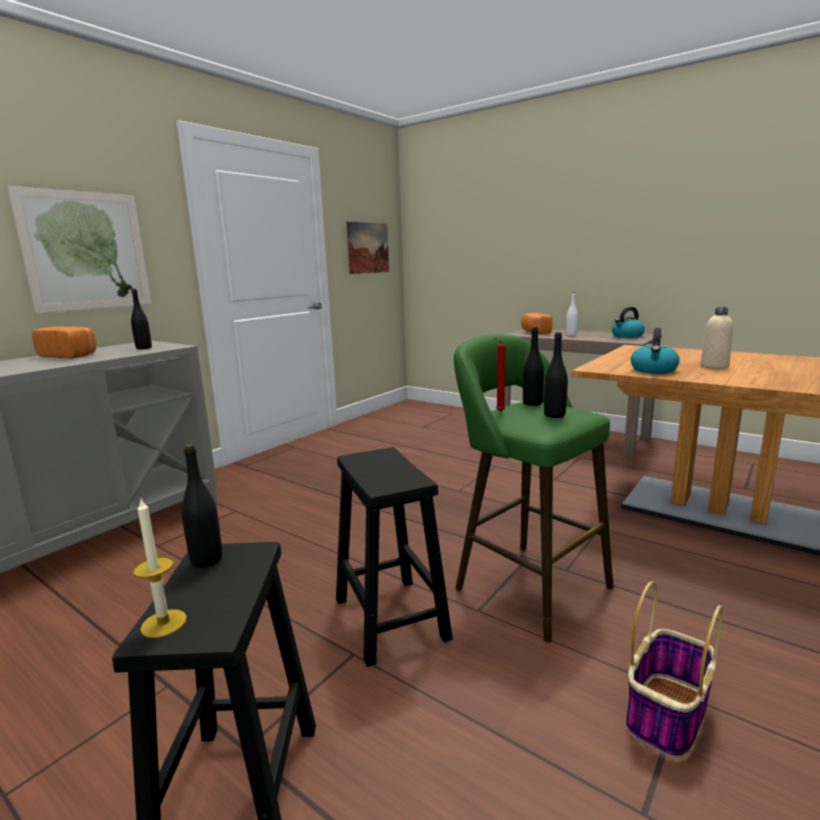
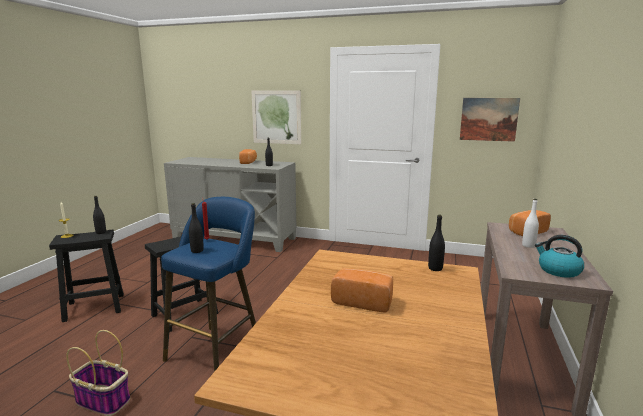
camera: 70 degrees right, 0 degrees up
(525, 584) = (217, 349): green stool -> blue stool
(532, 403) = (224, 245): black bottle -> black bottle (435, 268)
(654, 370) = (330, 275): kettle -> none
(714, 366) = (363, 301): beige bottle -> bread

